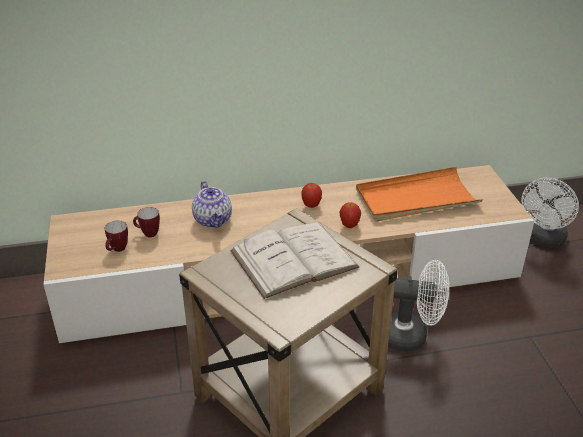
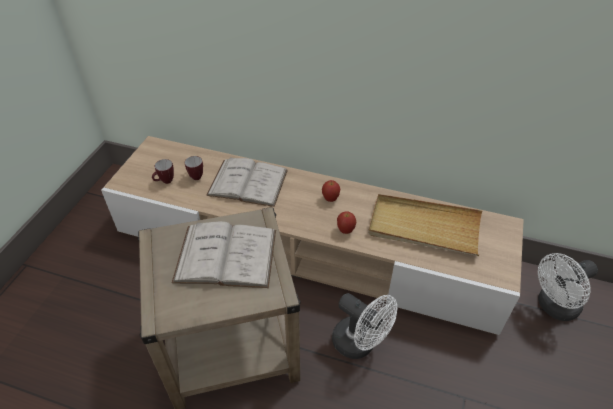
camera: 30 degrees right, 10 degrees up
(213, 220) = (248, 182): teapot -> white book
(416, 199) = (424, 227): orange tray -> beige tray

